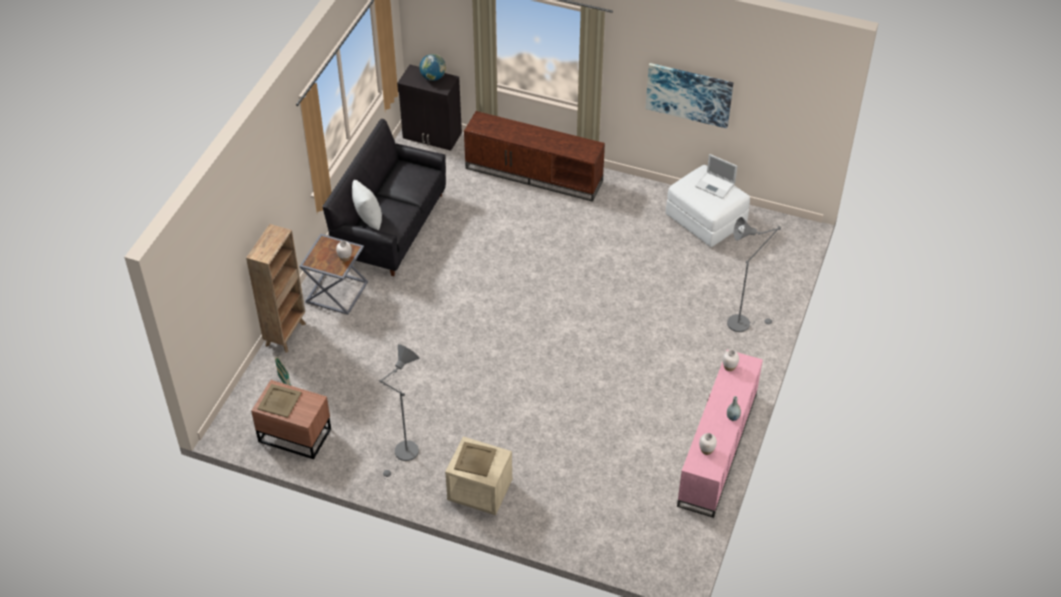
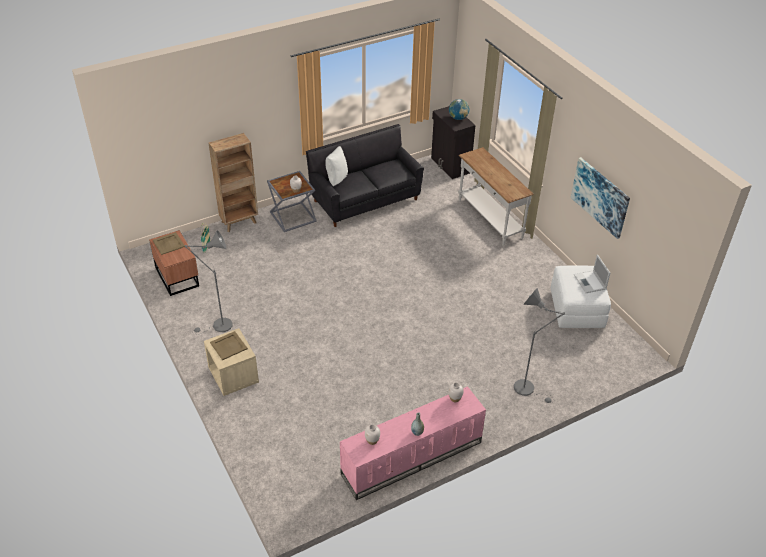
camera: 40 degrees right, 5 degrees down
(535, 174) = (489, 219): brown tv stand -> white console table

